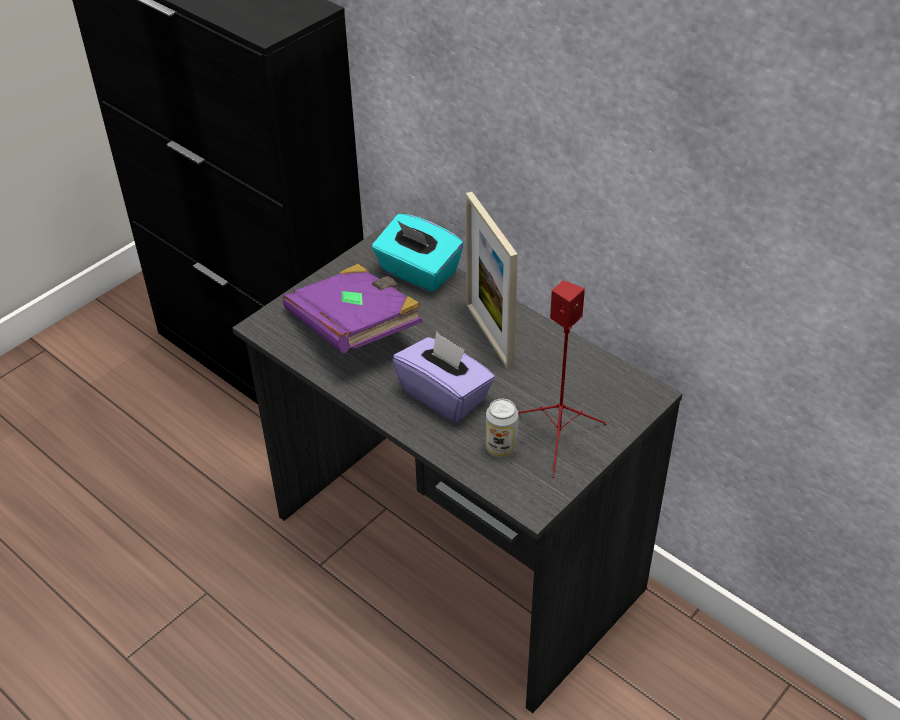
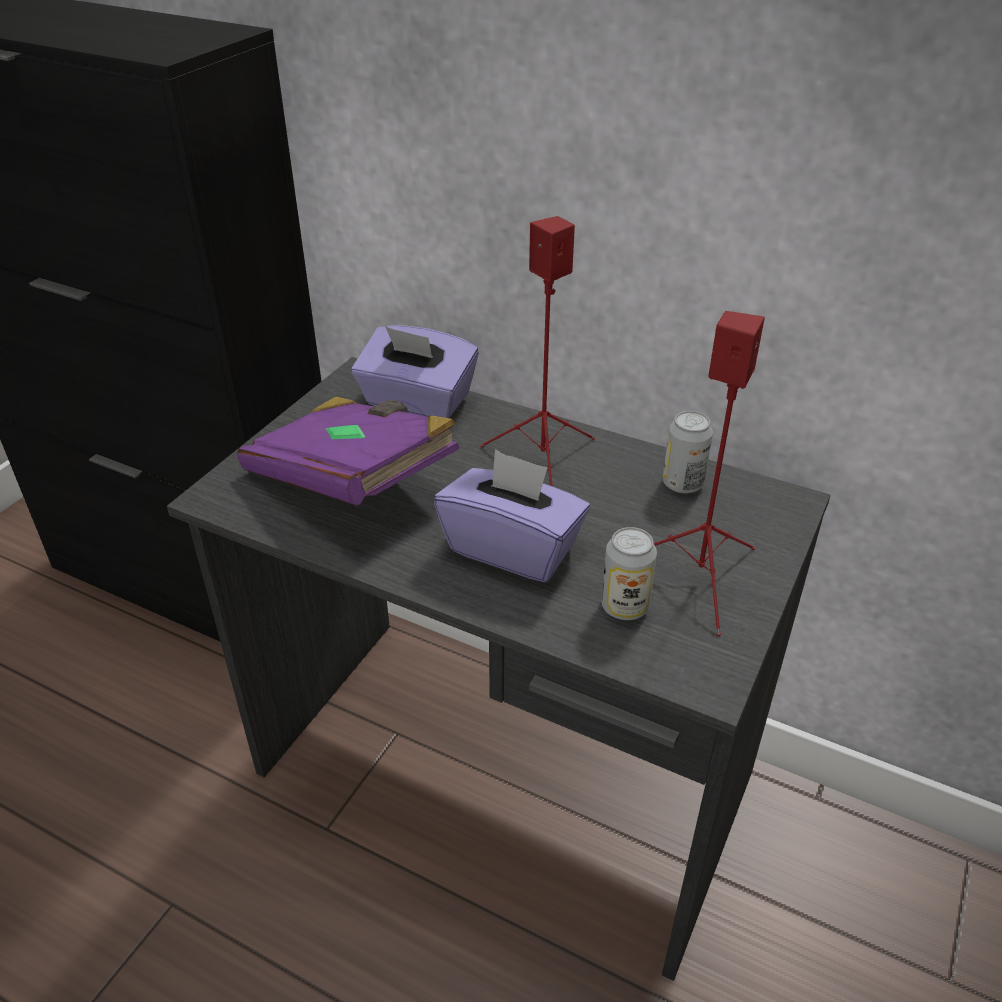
camera: 15 degrees left, 5 degrees down
(418, 272) = (417, 402): turquoise tissue box -> purple tissue box
(489, 335) = (543, 462): picture frame -> red speaker
(580, 368) = (682, 484): none -> can

